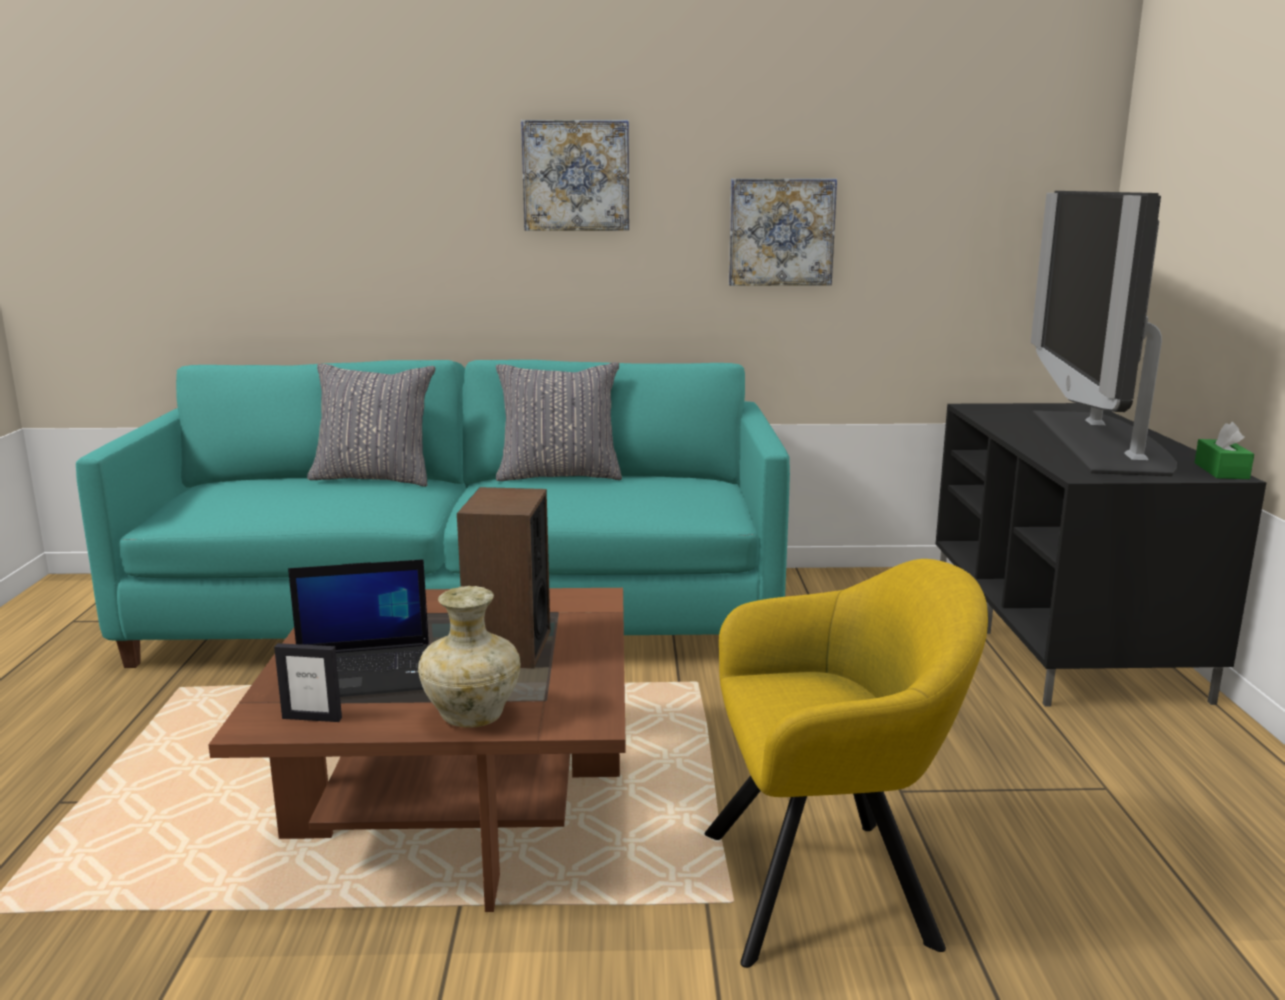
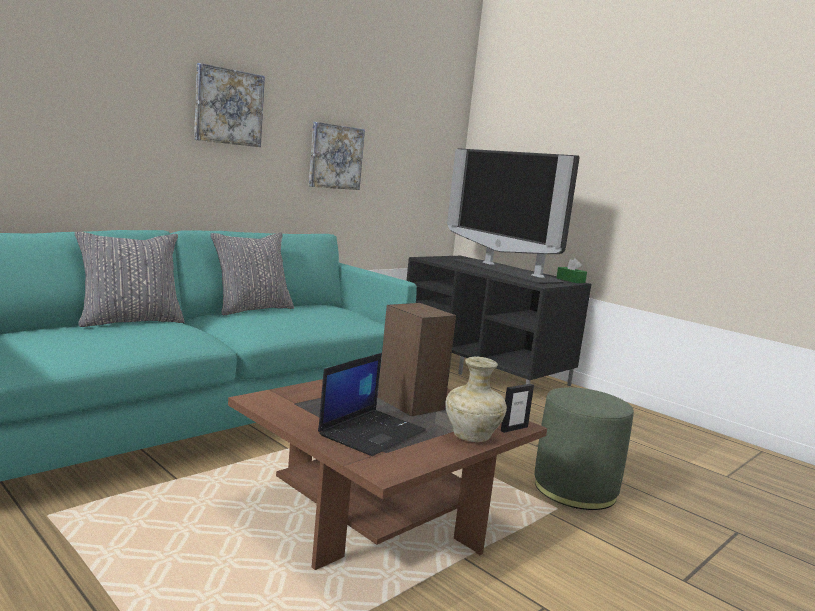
camera: 45 degrees left, 5 degrees down
(312, 718) = (403, 460): picture frame -> picture frame (514, 429)
(831, 886) = (575, 489): yellow armchair -> green ottoman

